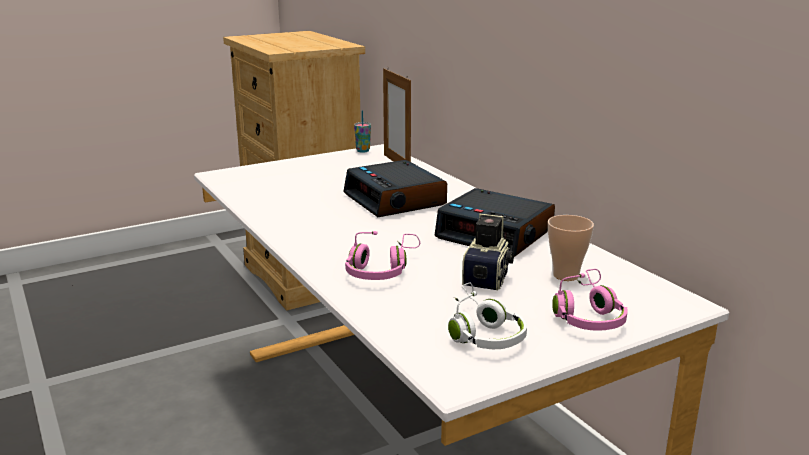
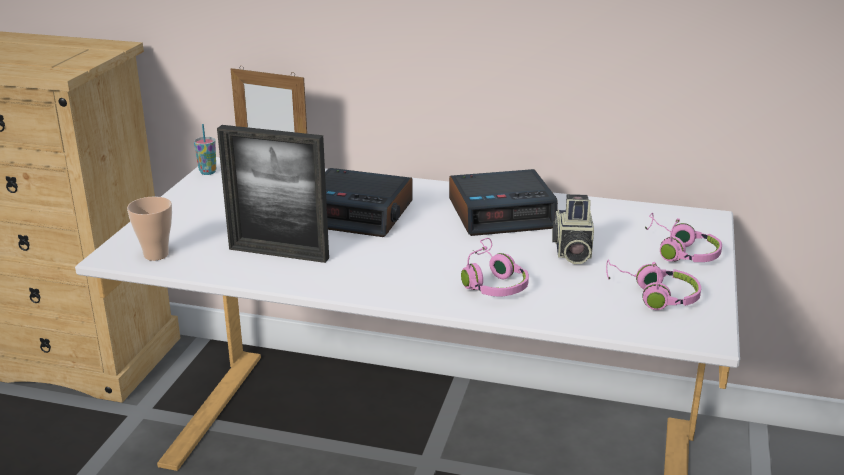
camera: 45 degrees left, 5 degrees up
(297, 203) = (278, 253): none -> picture frame
(481, 332) = (652, 296): white headphones -> pink headphones
(489, 277) = (571, 252): camera -> camera turned 150 degrees counterclockwise
(566, 275) = (612, 228): cup -> cup (156, 255)

